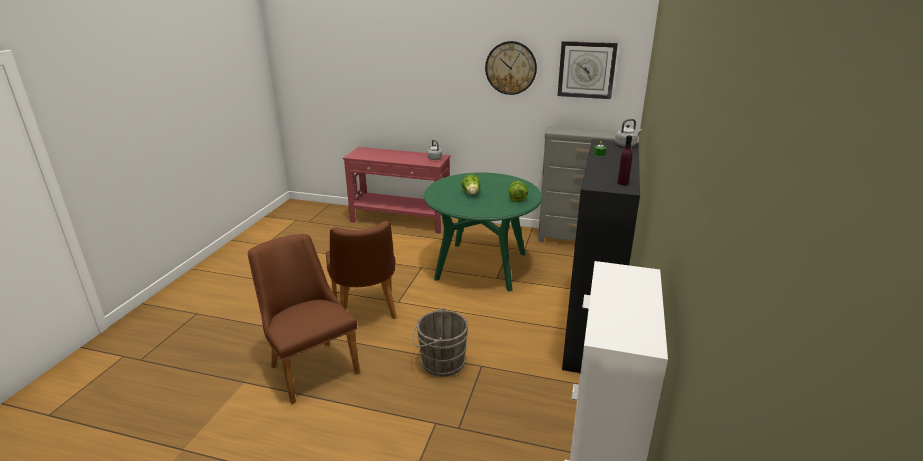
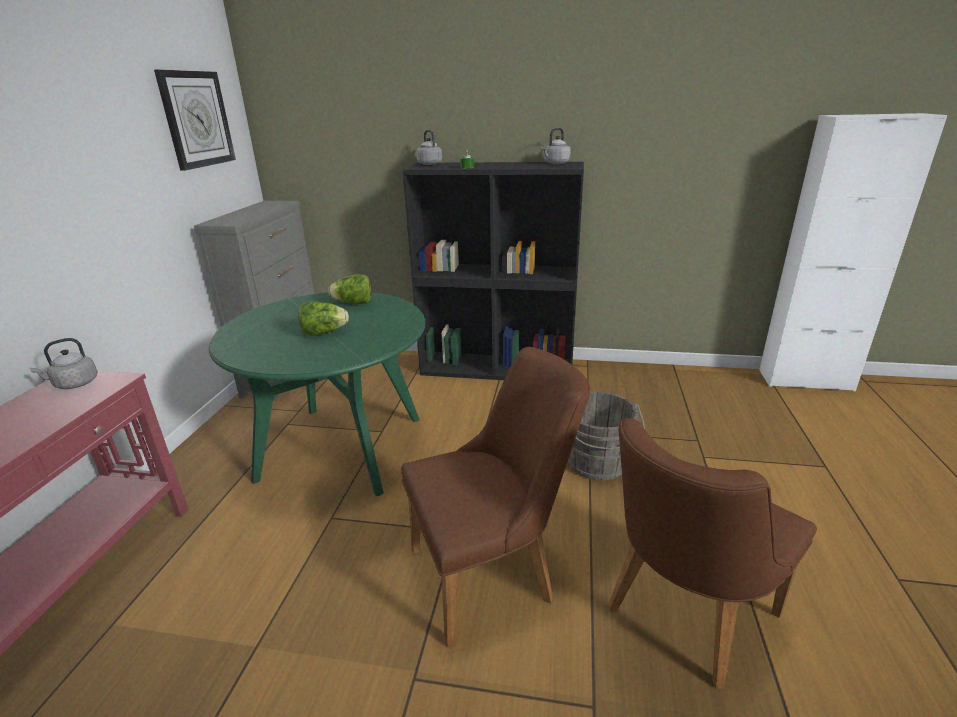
camera: 95 degrees left, 0 degrees up
(511, 68) = (100, 131): wall clock -> none
(622, 183) = (555, 163): purple bottle -> grey kettle

